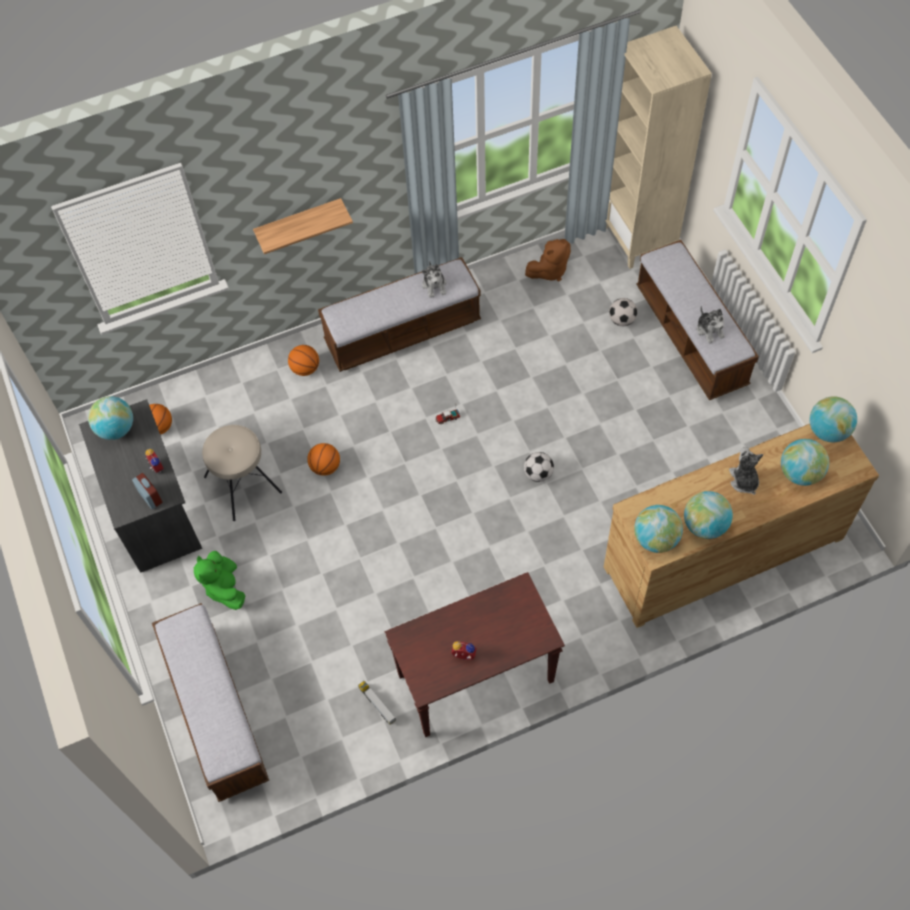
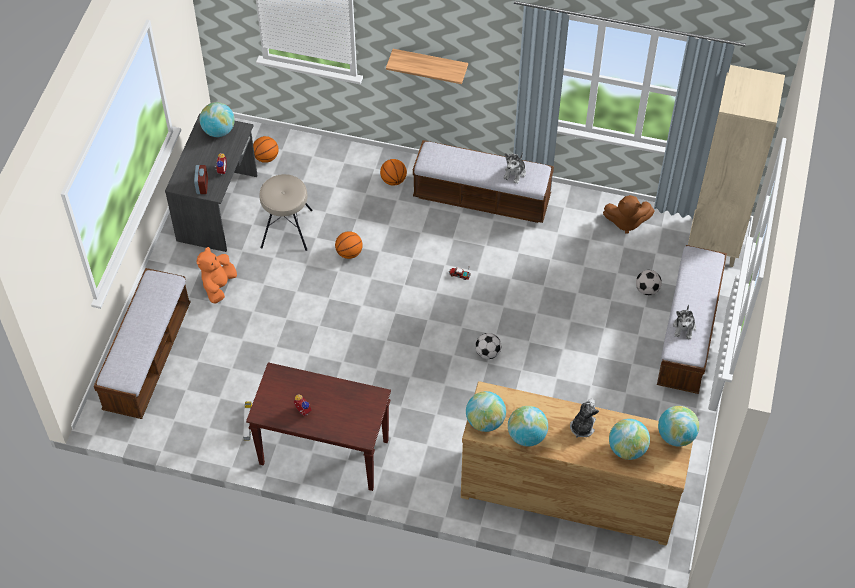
camera: 35 degrees right, 5 degrees down
(224, 588) = (218, 286): green plush toy -> orange plush toy

